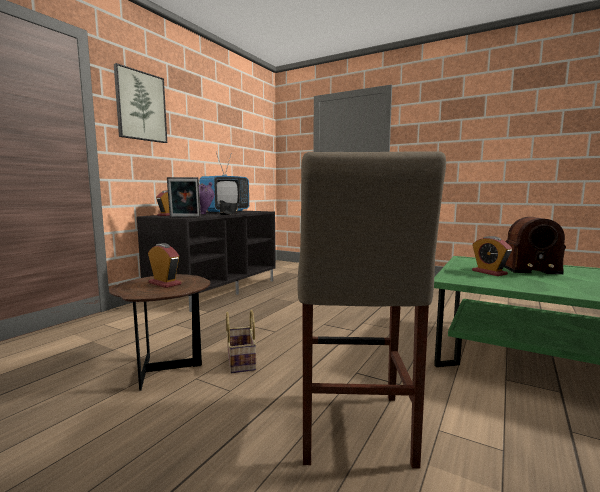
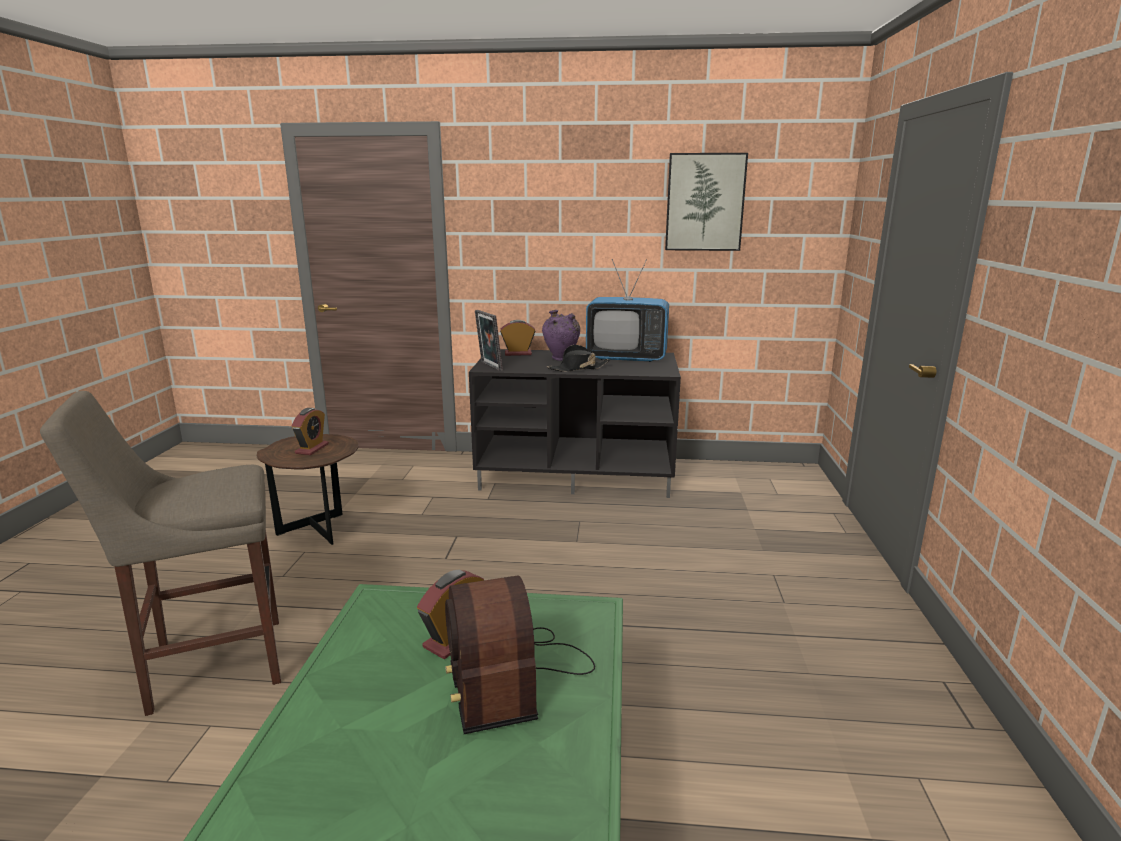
camera: 65 degrees right, 10 degrees up
(141, 106) = (509, 200): picture -> picture (705, 202)
(240, 361) = (350, 561): basket -> none

